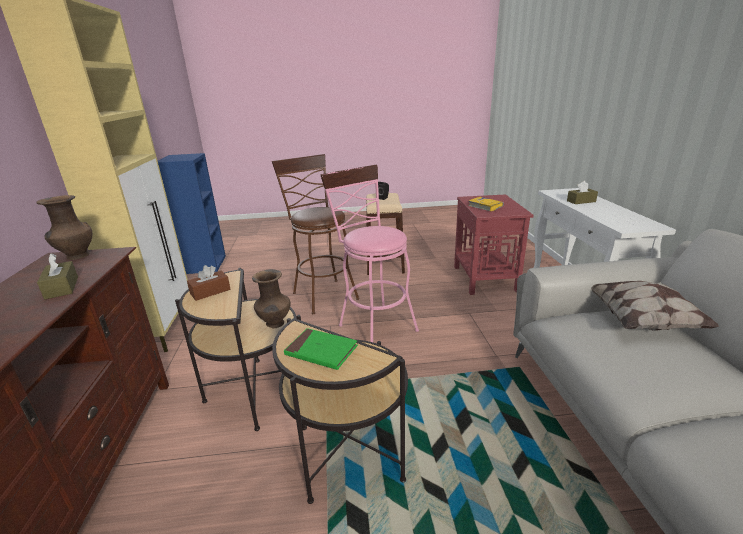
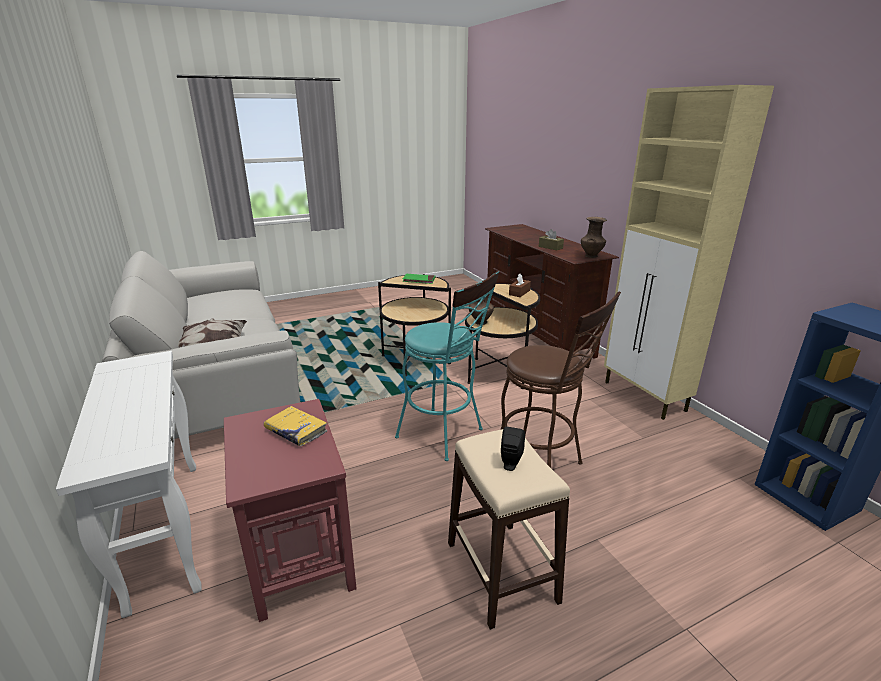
camera: 160 degrees right, 0 degrees up
(373, 325) = (445, 435): pink stool -> turquoise stool
(581, 201) = (130, 420): brown tissue box -> none

